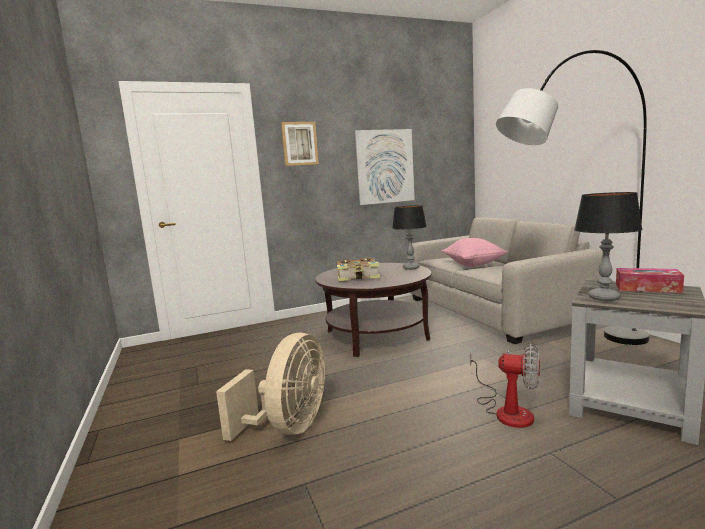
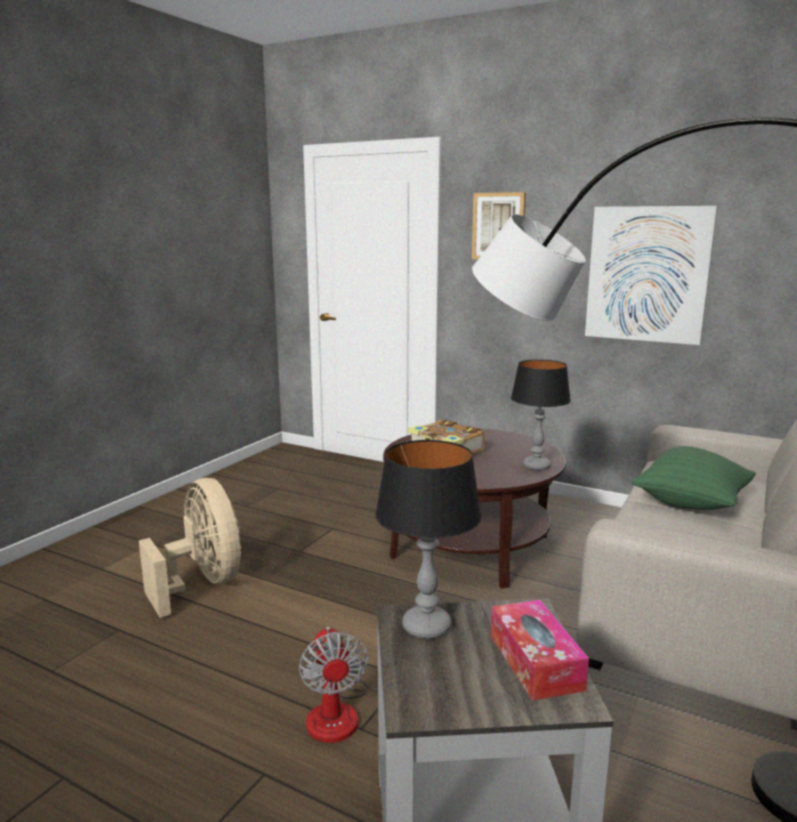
camera: 50 degrees right, 5 degrees up
(289, 427) = (203, 583): beige fan -> beige fan turned 105 degrees counterclockwise
(473, 265) = (691, 503): pink pillow -> green pillow

